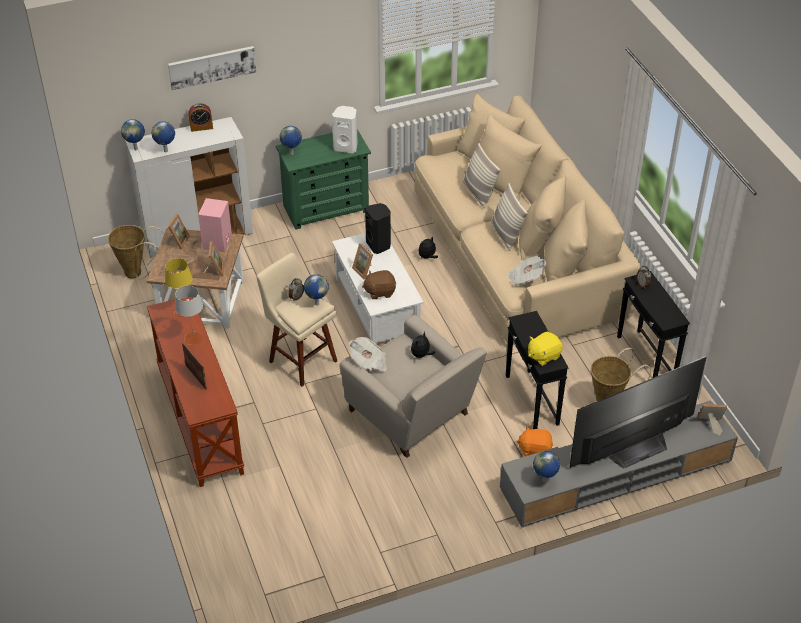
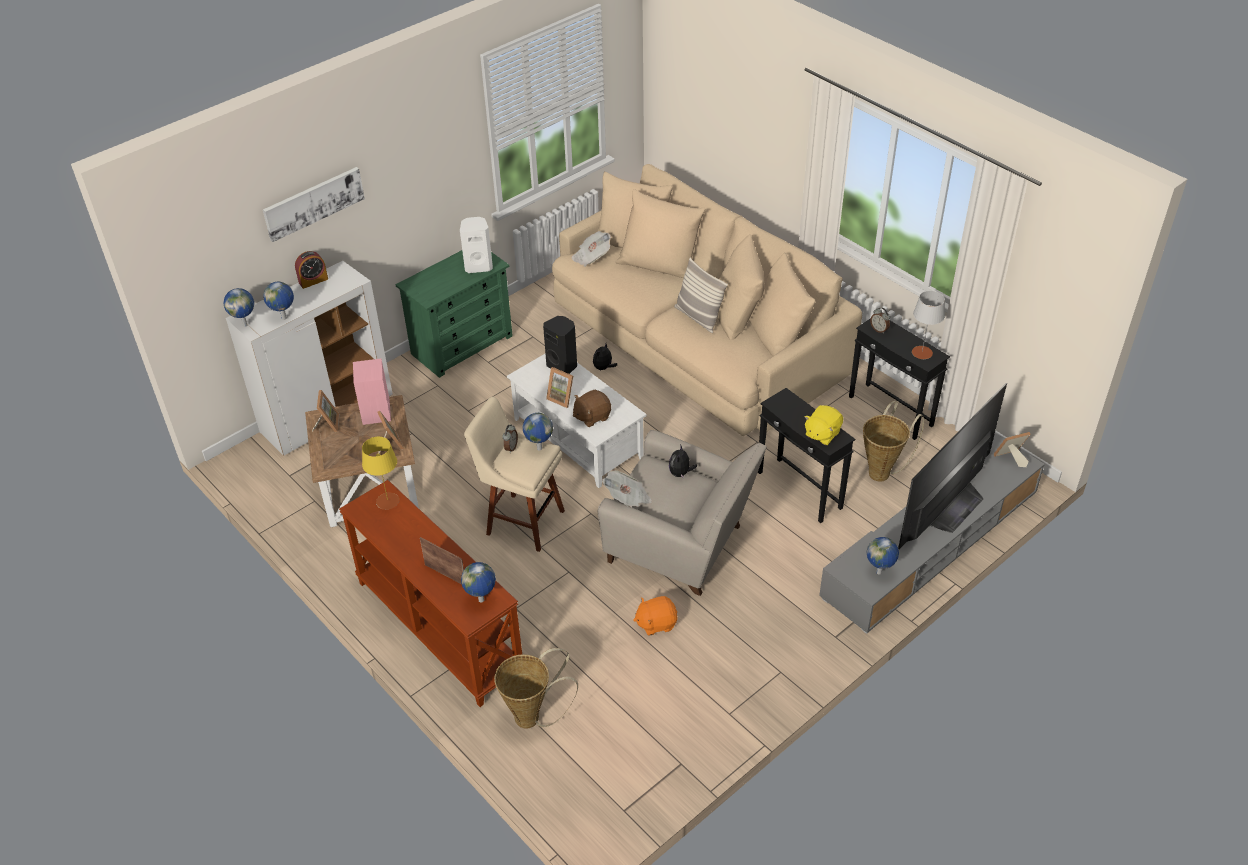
camera: 20 degrees left, 0 degrees up
(137, 274) = (275, 478): basket -> basket (533, 717)
(193, 338) = (417, 530): grey table lamp -> grey table lamp (922, 352)
(292, 154) = (420, 289): globe -> globe (482, 600)
(478, 193) = (644, 281): pillow -> none
(525, 278) = (744, 357): newspaper -> newspaper (591, 257)
(534, 450) = (832, 543): orange plush toy -> orange plush toy (656, 623)

